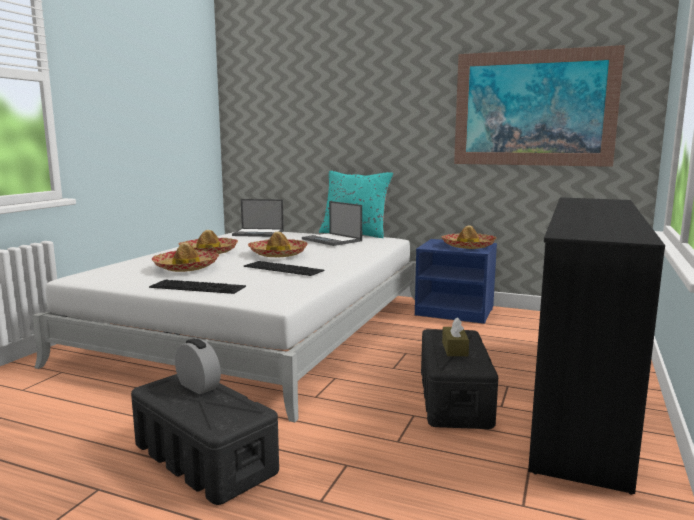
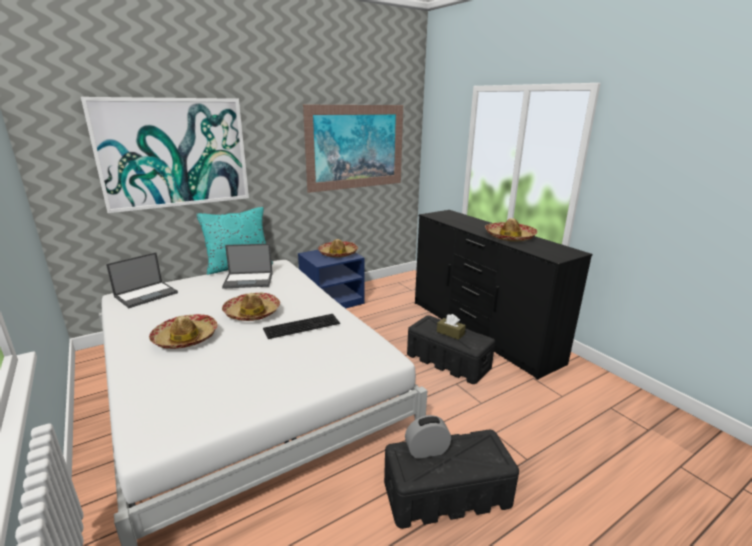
camera: 55 degrees left, 10 degrees up
(186, 267) = (226, 365): hat -> hat (509, 237)
(199, 286) = (301, 377): keyboard -> none
(320, 109) = (174, 153): none -> picture

